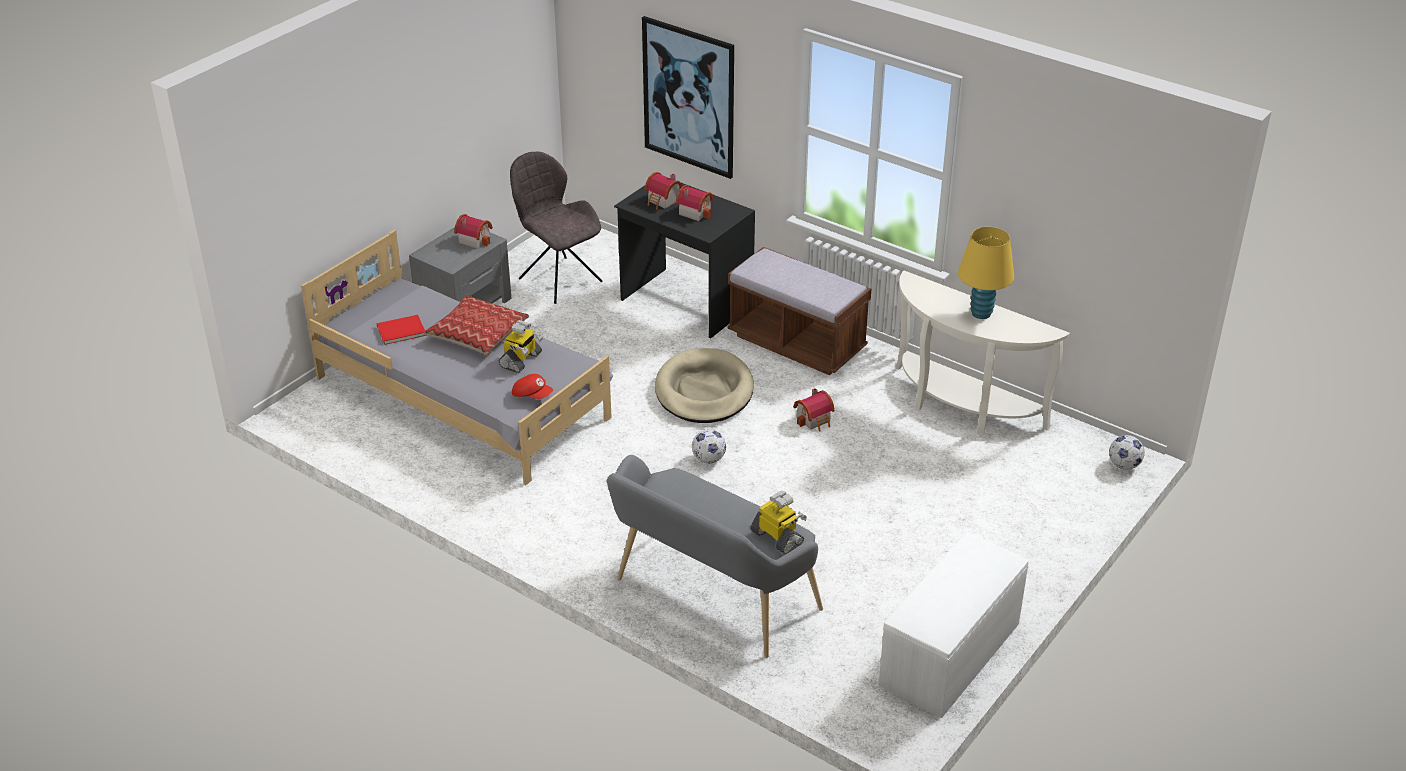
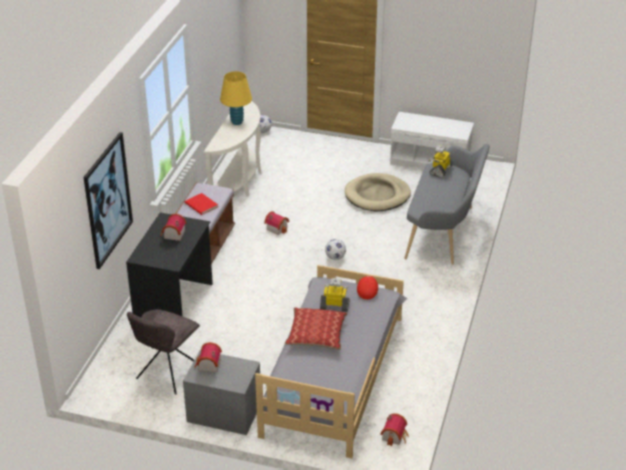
camera: 110 degrees left, 0 degrees up
(399, 330) = (333, 372): red book -> red book (201, 205)
(663, 201) = (164, 251): toy house -> toy house (395, 436)
(704, 391) = (271, 274): beige dog bed -> beige dog bed (377, 195)

